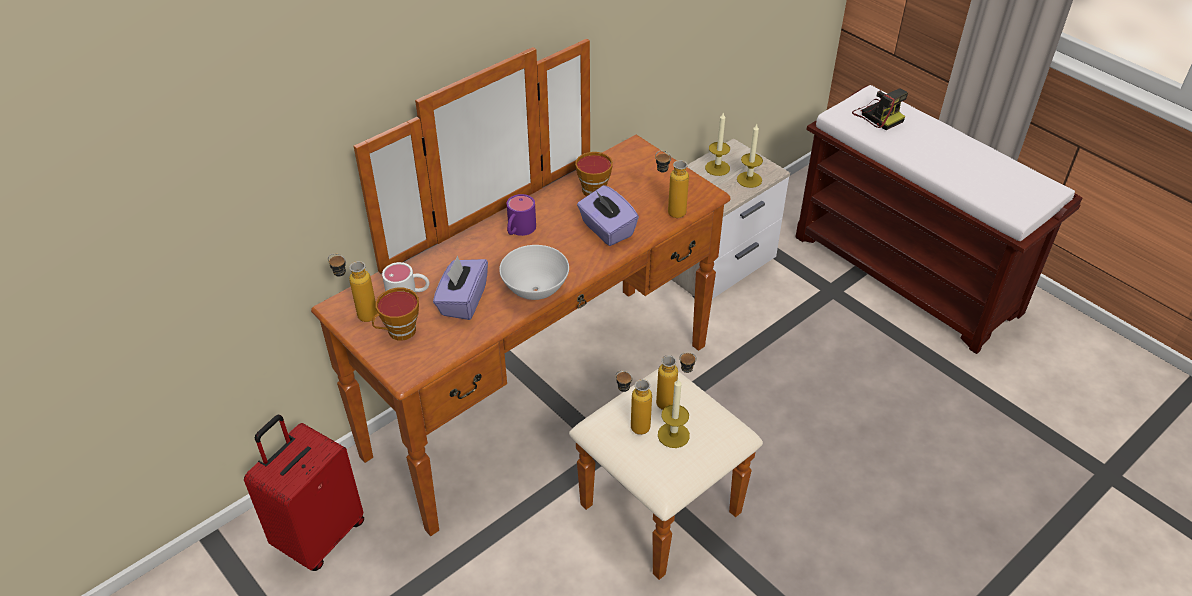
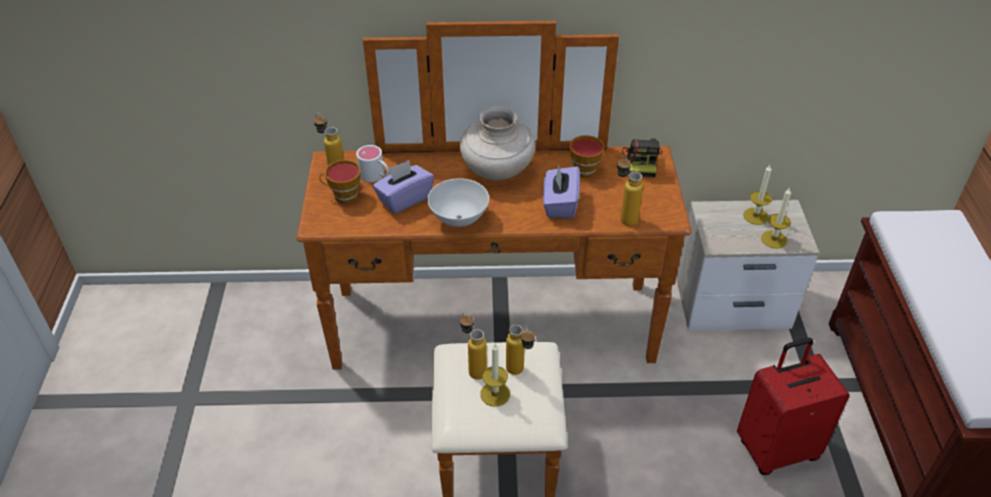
camera: 40 degrees right, 0 degrees up
(319, 535) = (272, 324): red suitcase -> red suitcase (776, 448)
(519, 230) = (497, 171): purple mug -> beige vase
(877, 115) = (934, 239): camera -> camera (641, 161)

